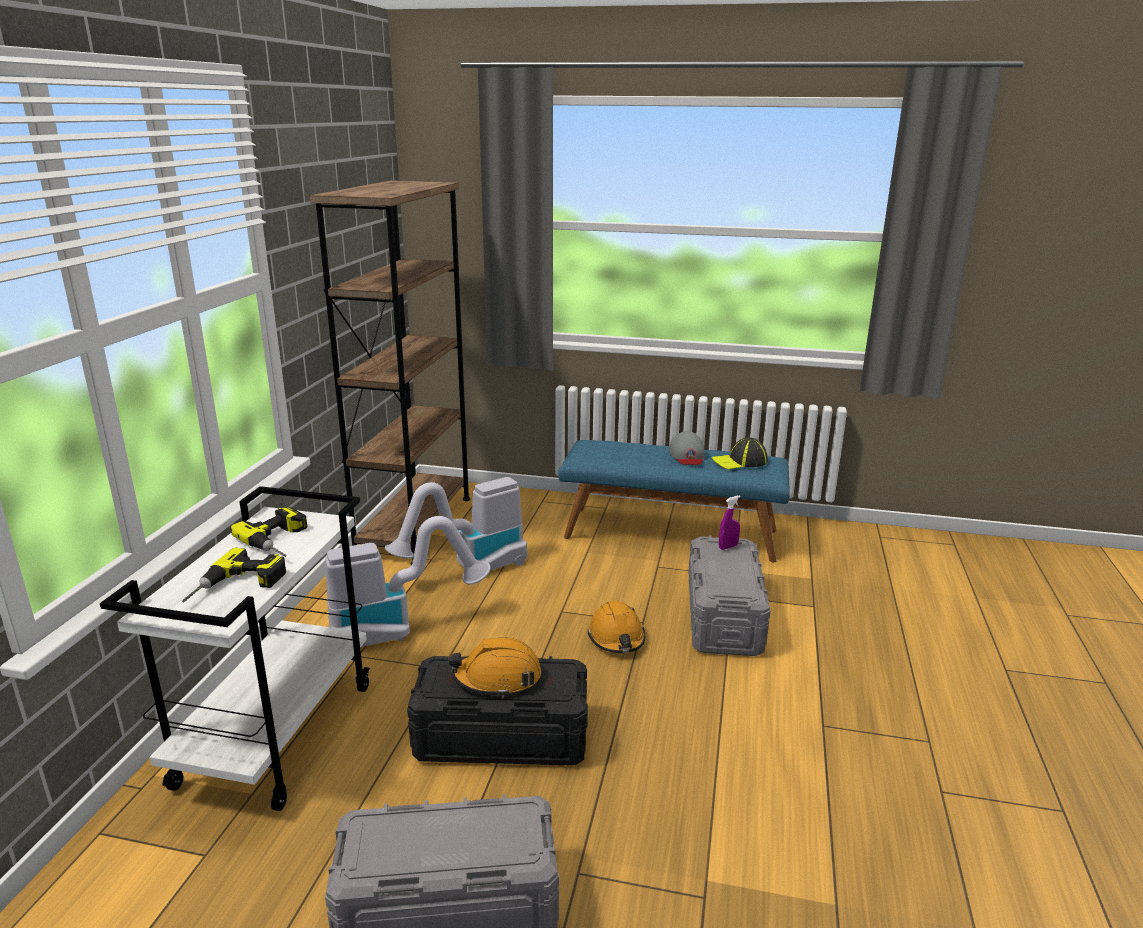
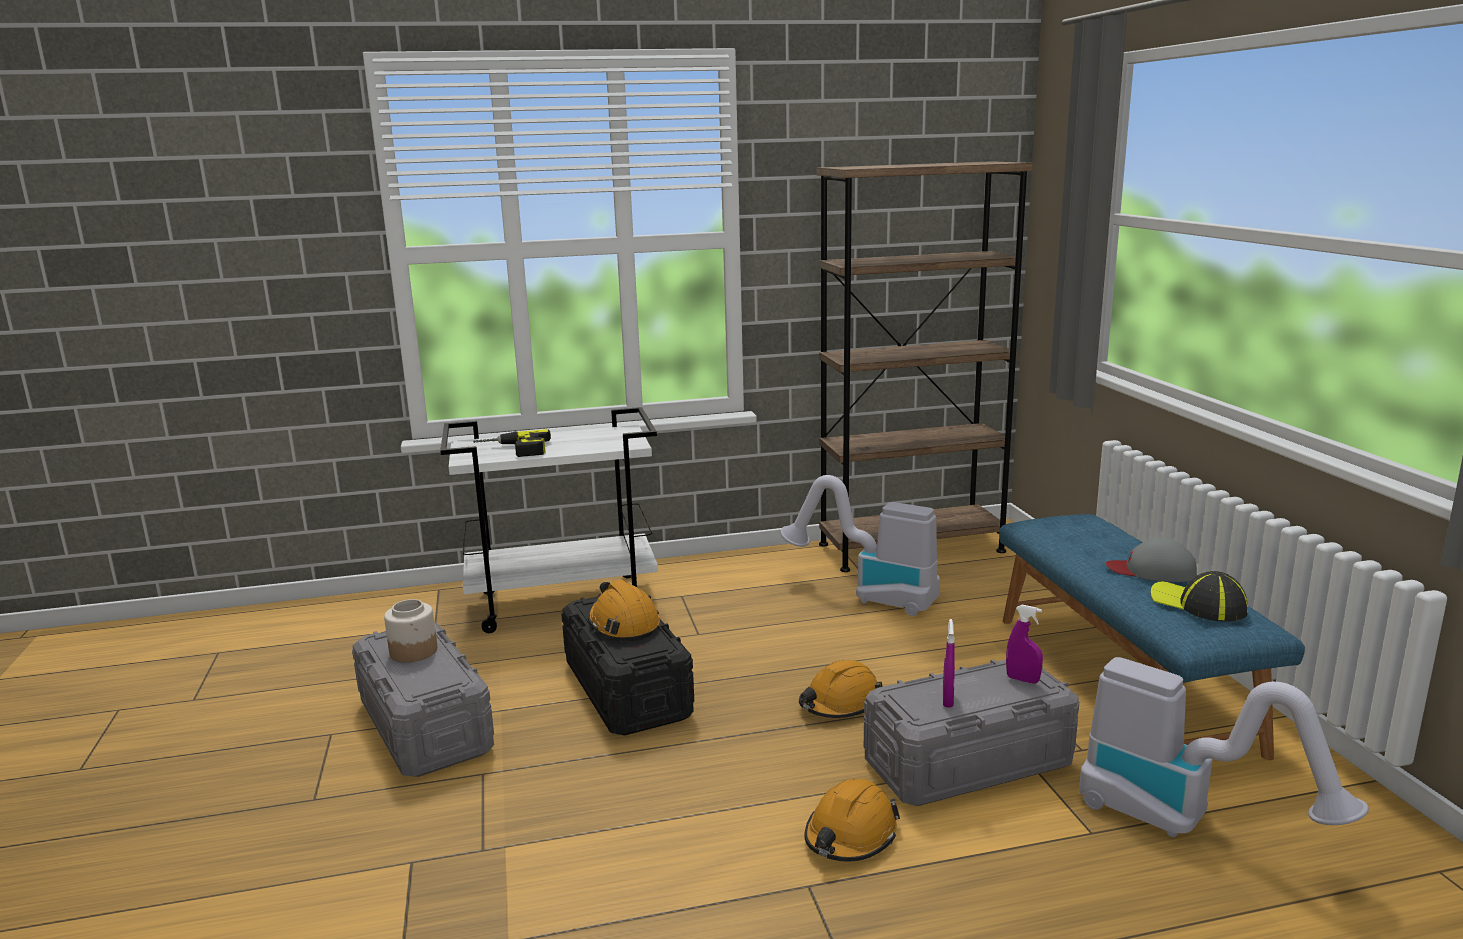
camera: 65 degrees right, 5 degrees down
(282, 540) = (589, 442): power drill -> none
(399, 629) = (735, 598): vacuum cleaner -> vacuum cleaner (1186, 822)
(421, 837) = (414, 651): none -> jar
(687, 455) = (1152, 570): grey cap -> grey cap turned 45 degrees clockwise
(734, 578) = (947, 700): none -> purple spray bottle
(778, 690) = (850, 836): none -> orange hard hat

